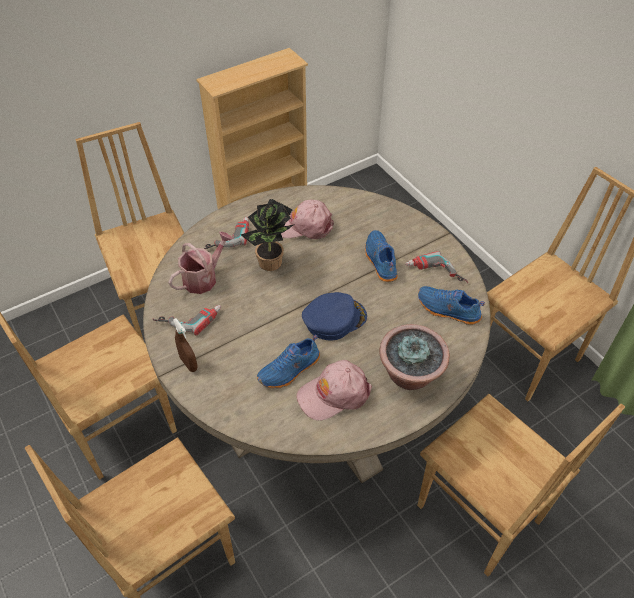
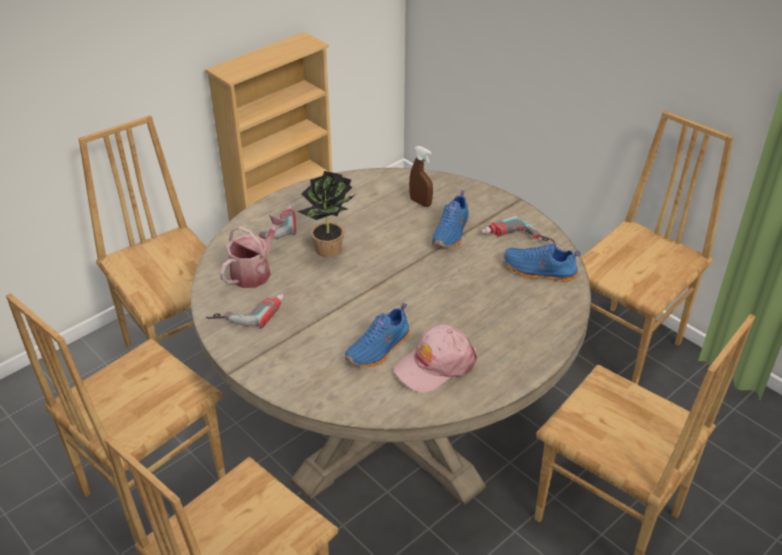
camera: 10 degrees left, 10 degrees down
(189, 363) = (260, 357): brown spray bottle -> brown spray bottle (420, 202)
(304, 225) = (357, 209): pink cap -> none
(334, 319) = (416, 294): blue cap -> none
(379, 261) = (452, 233): blue shoe -> blue shoe turned 135 degrees counterclockwise
(410, 375) = (515, 337): potted plant -> none

